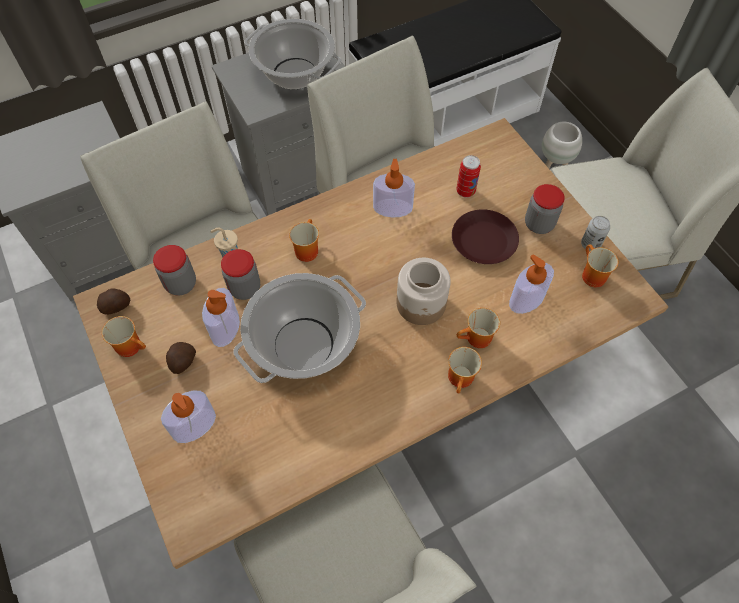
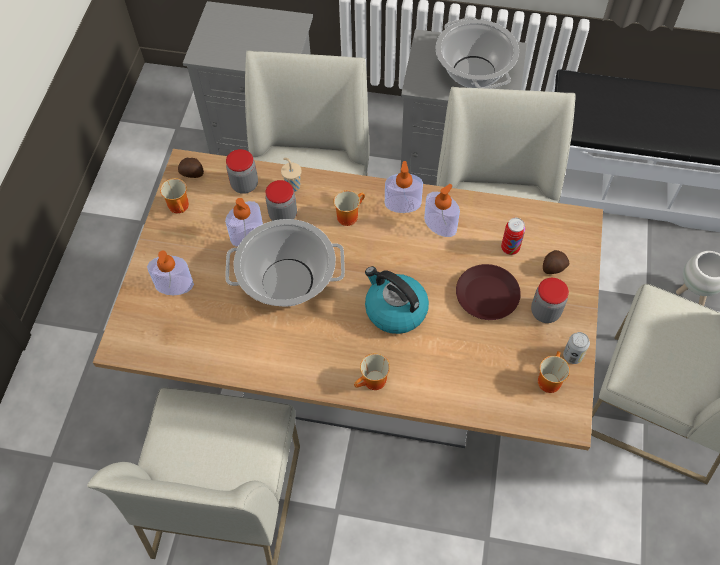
camera: 40 degrees right, 0 degrees up
(182, 362) = (201, 239): potato -> potato (553, 268)
(421, 304) = (395, 310): jar -> kettle
(477, 340) = (411, 363): mug -> none
(526, 299) = (477, 361): soap dispenser -> soap dispenser (402, 204)

